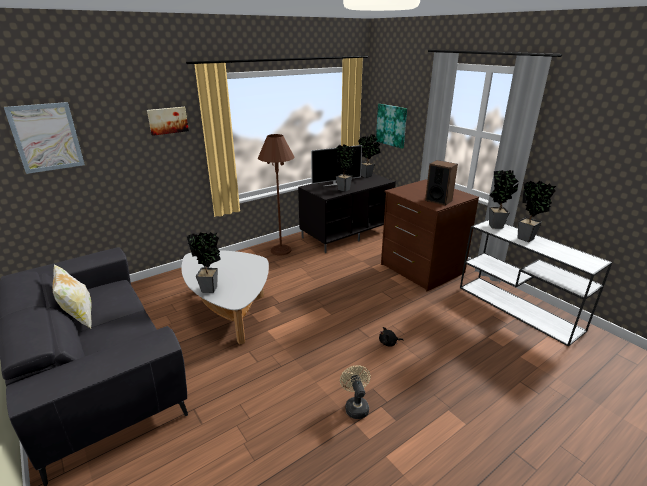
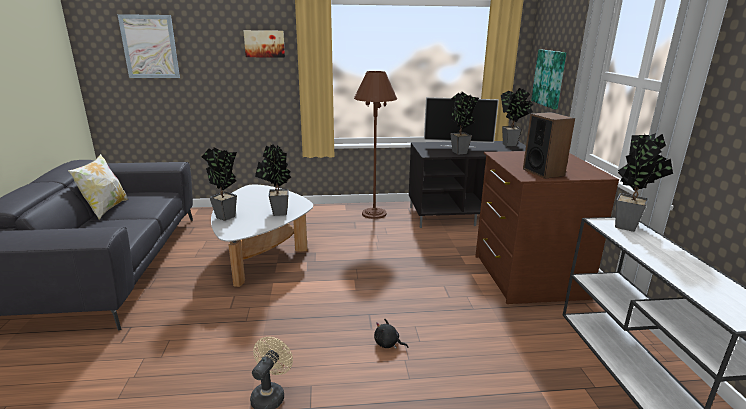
camera: 30 degrees right, 5 degrees down
(527, 240) = (660, 254): potted plant -> potted plant (278, 214)

